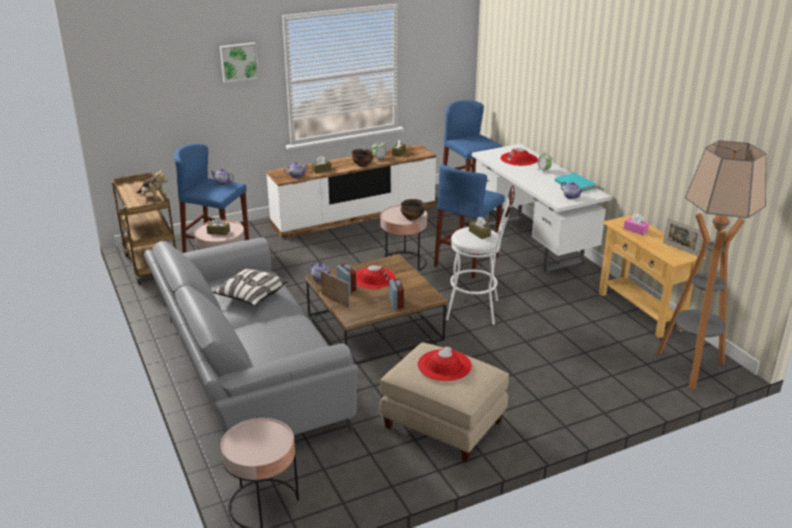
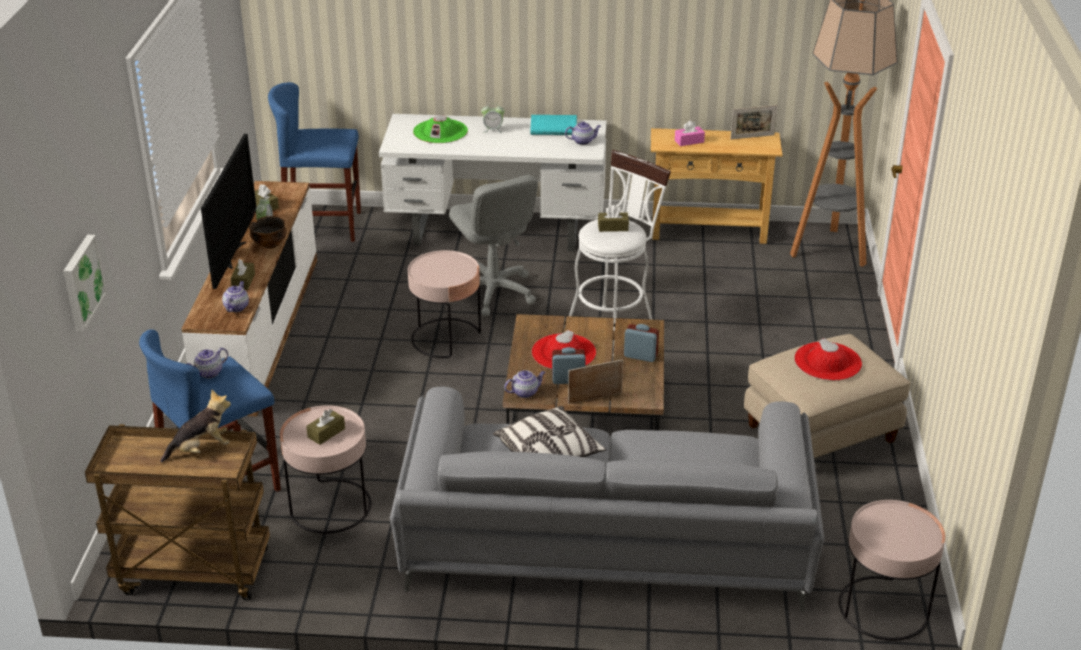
camera: 60 degrees left, 5 degrees up
(239, 62) = (112, 166): picture -> picture (81, 282)
(343, 161) = (233, 255): none -> television
(412, 218) = (460, 266): bowl -> none
(466, 261) = (493, 292): blue stool -> grey office chair
(519, 159) = (440, 131): red hat -> green hat

